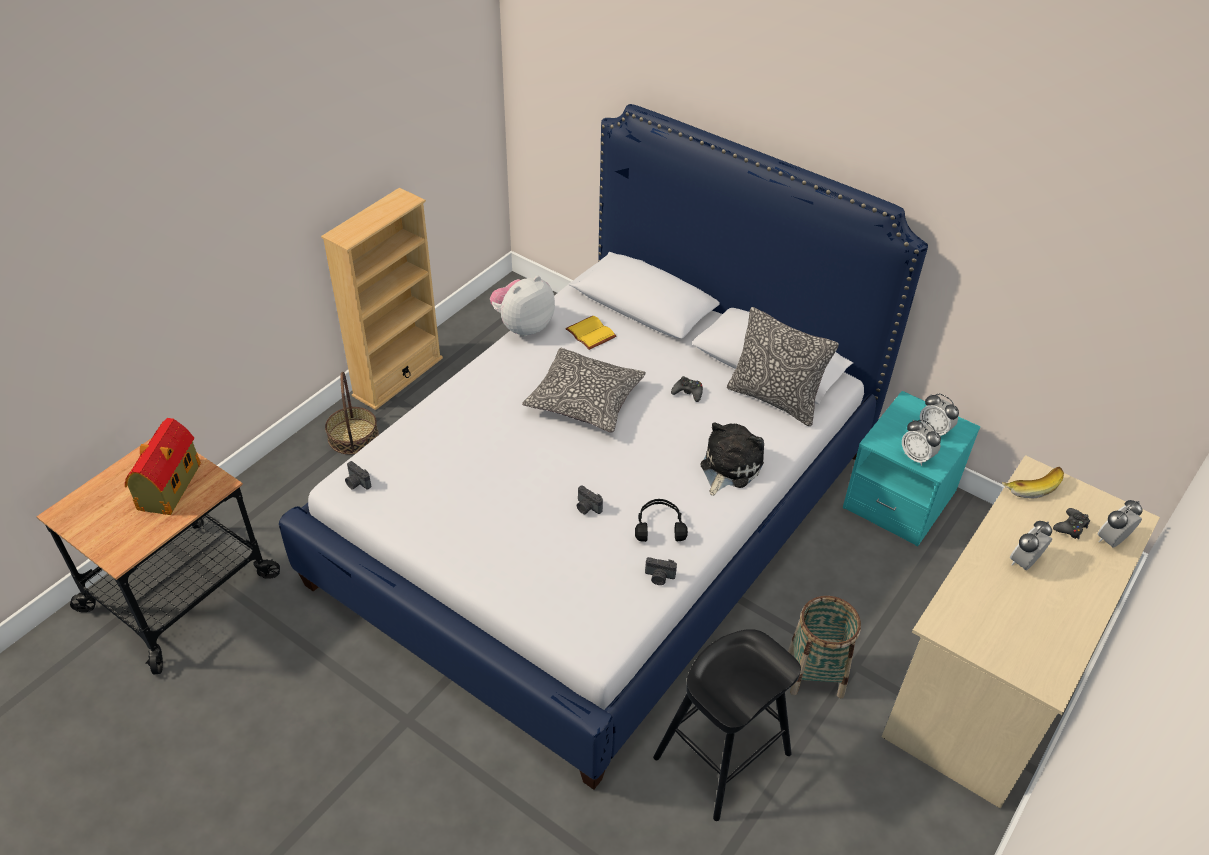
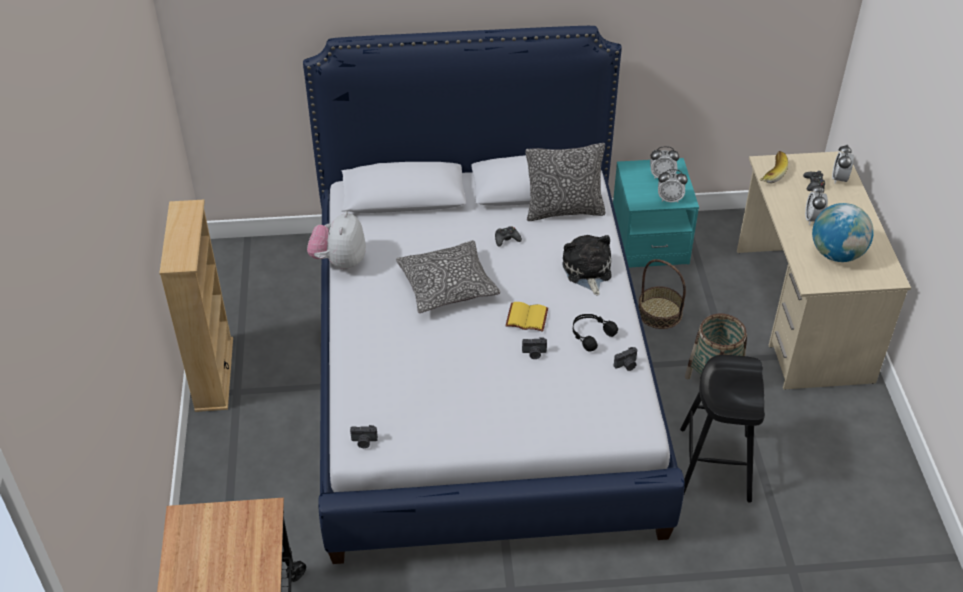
camera: 40 degrees left, 0 degrees up
(168, 488) = (232, 539): toy house -> none
(353, 436) = (234, 439): basket -> basket (660, 313)
(589, 334) = (393, 239): yellow book -> yellow book (526, 318)
(1008, 616) = (836, 254): none -> globe

